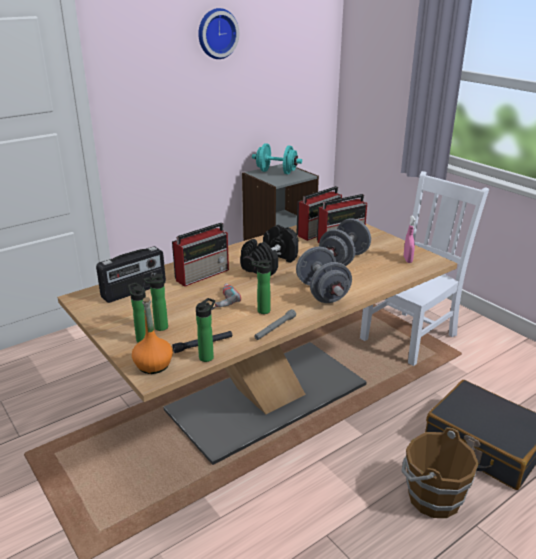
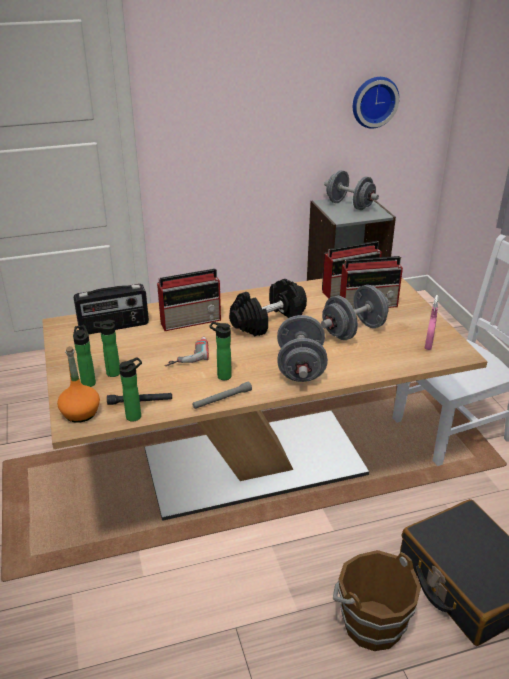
camera: 20 degrees right, 5 degrees up
(216, 33) = (290, 40): wall clock -> wall clock (373, 101)
(276, 172) = (349, 205): turquoise dumbbell -> grey dumbbell

